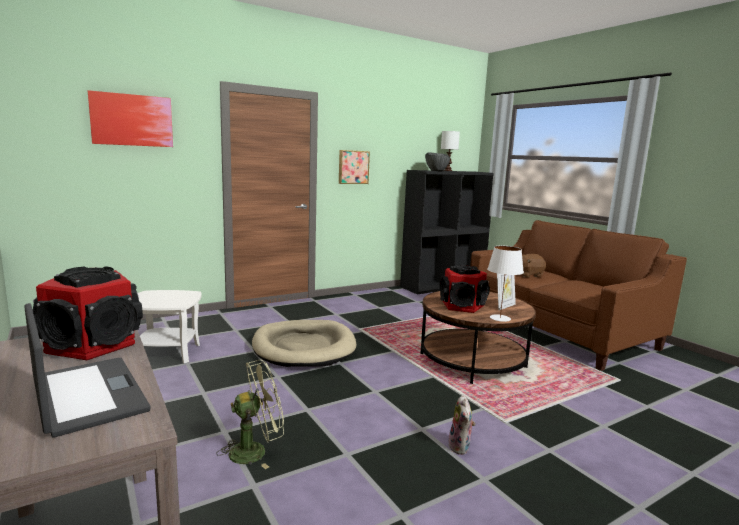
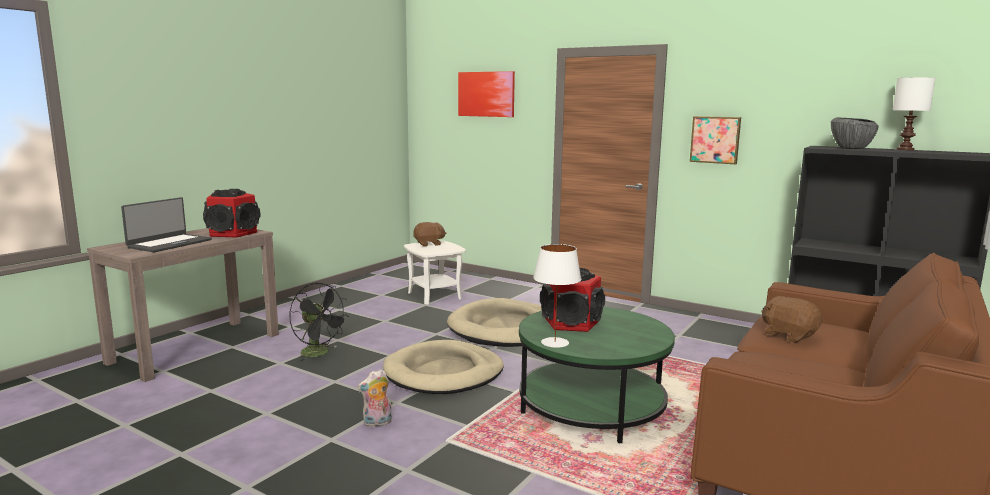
camera: 65 degrees right, 0 degrees up
(147, 297) = (429, 244): none -> brown plush toy
(255, 450) = (320, 353): green fan -> black fan
(374, 394) = (444, 373): none -> beige dog bed
(472, 361) = (591, 407): brown coffee table -> green coffee table
(504, 306) = (611, 341): picture frame -> none

